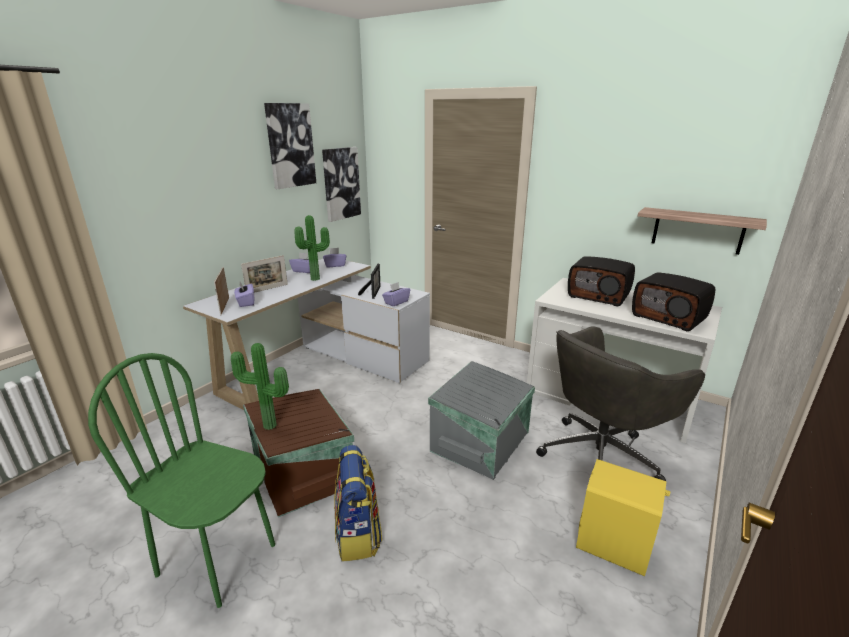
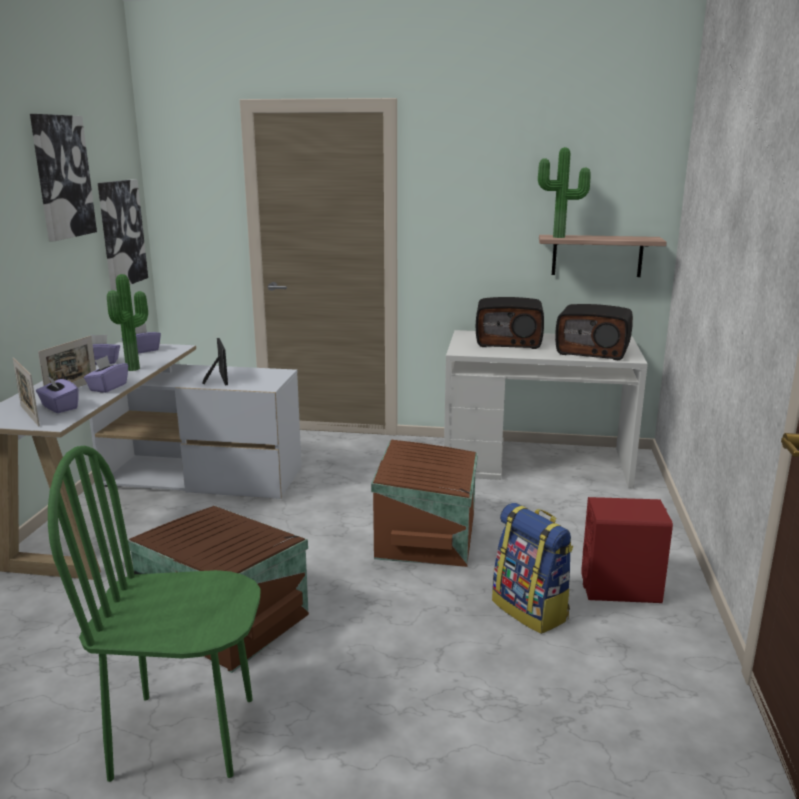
camera: 25 degrees left, 5 degrees down
(268, 427) = (193, 553): potted plant -> potted plant (560, 237)
(358, 534) = (351, 658): backpack -> backpack (531, 610)
(396, 302) = (263, 385): purple tissue box -> purple tissue box (108, 387)
(482, 441) = (428, 535): grey storage box -> brown storage box
(601, 455) = (562, 518): grey office chair -> none
(613, 545) = (620, 588): yellow speaker -> red speaker

